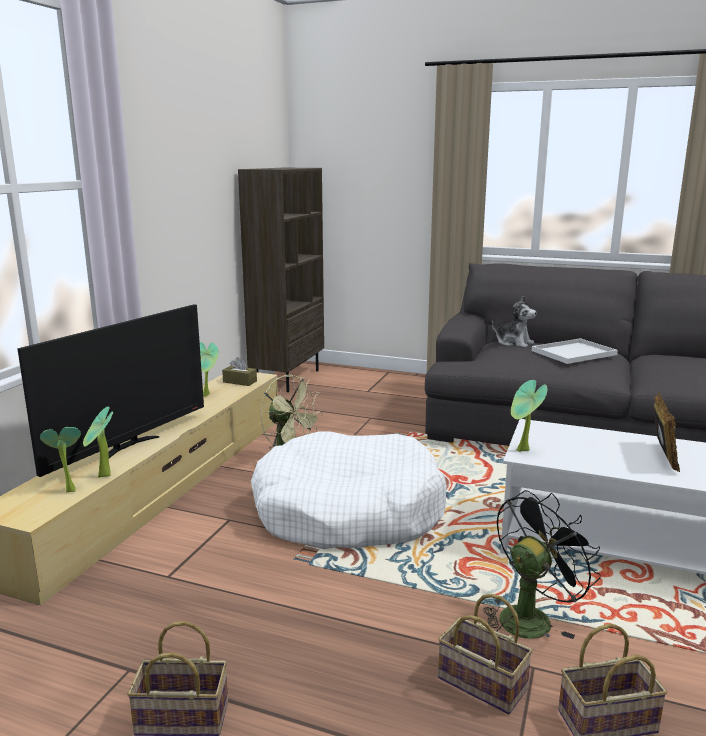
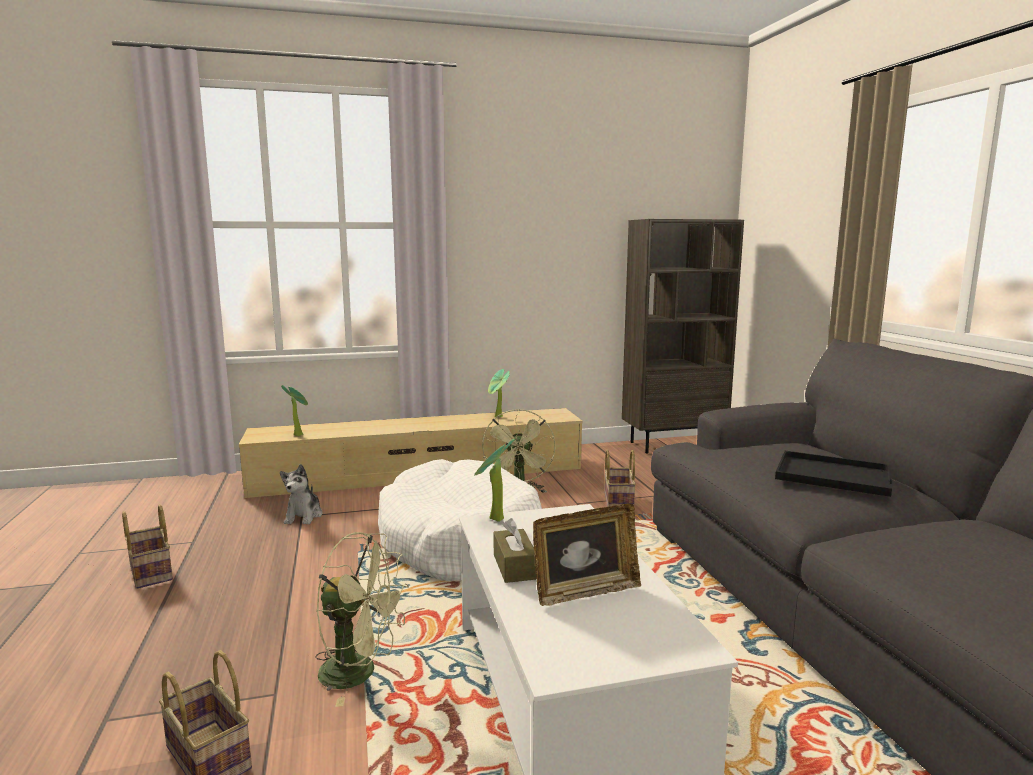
camera: 55 degrees right, 5 degrees down
(103, 477) = (324, 435): potted plant -> none
(128, 446) = (377, 427): television -> none
(240, 381) = (543, 416): brown tissue box -> brown tissue box (514, 566)
(479, 683) = (236, 671): basket -> basket (617, 501)
(514, 343) = (801, 447): plush toy -> plush toy (304, 516)
(530, 616) = (360, 673): black fan -> green fan
(574, 352) = (835, 475): white tray -> black tray

